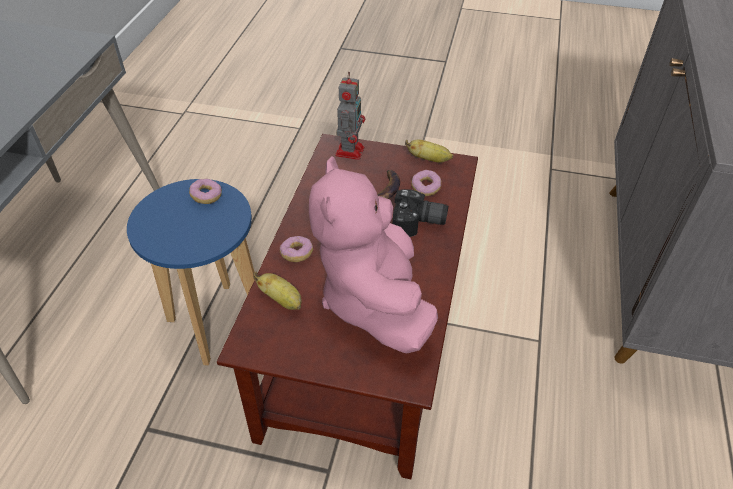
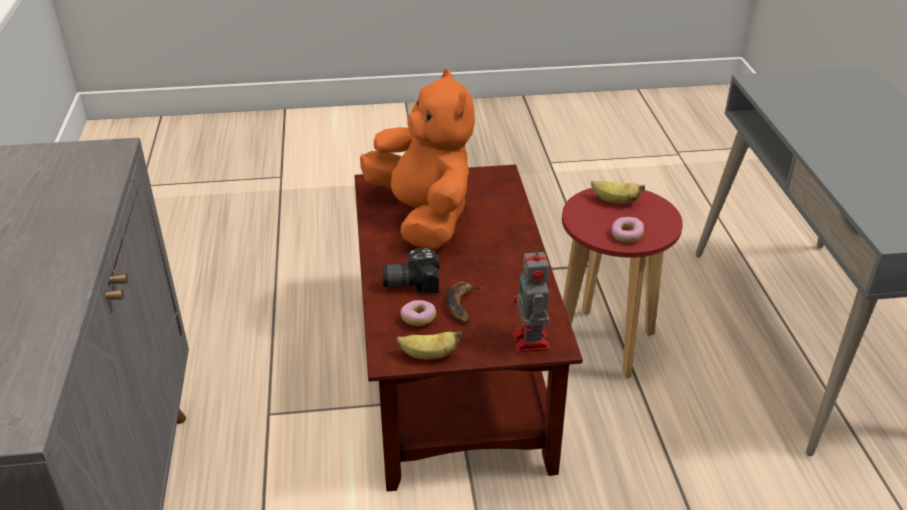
camera: 160 degrees right, 10 degrees down
(218, 323) = (604, 343): blue stool -> red stool
(282, 300) = (497, 201): banana -> banana (614, 201)
(297, 254) = (510, 232): donut -> none
(373, 300) = (423, 217): pink plush toy -> orange plush toy

